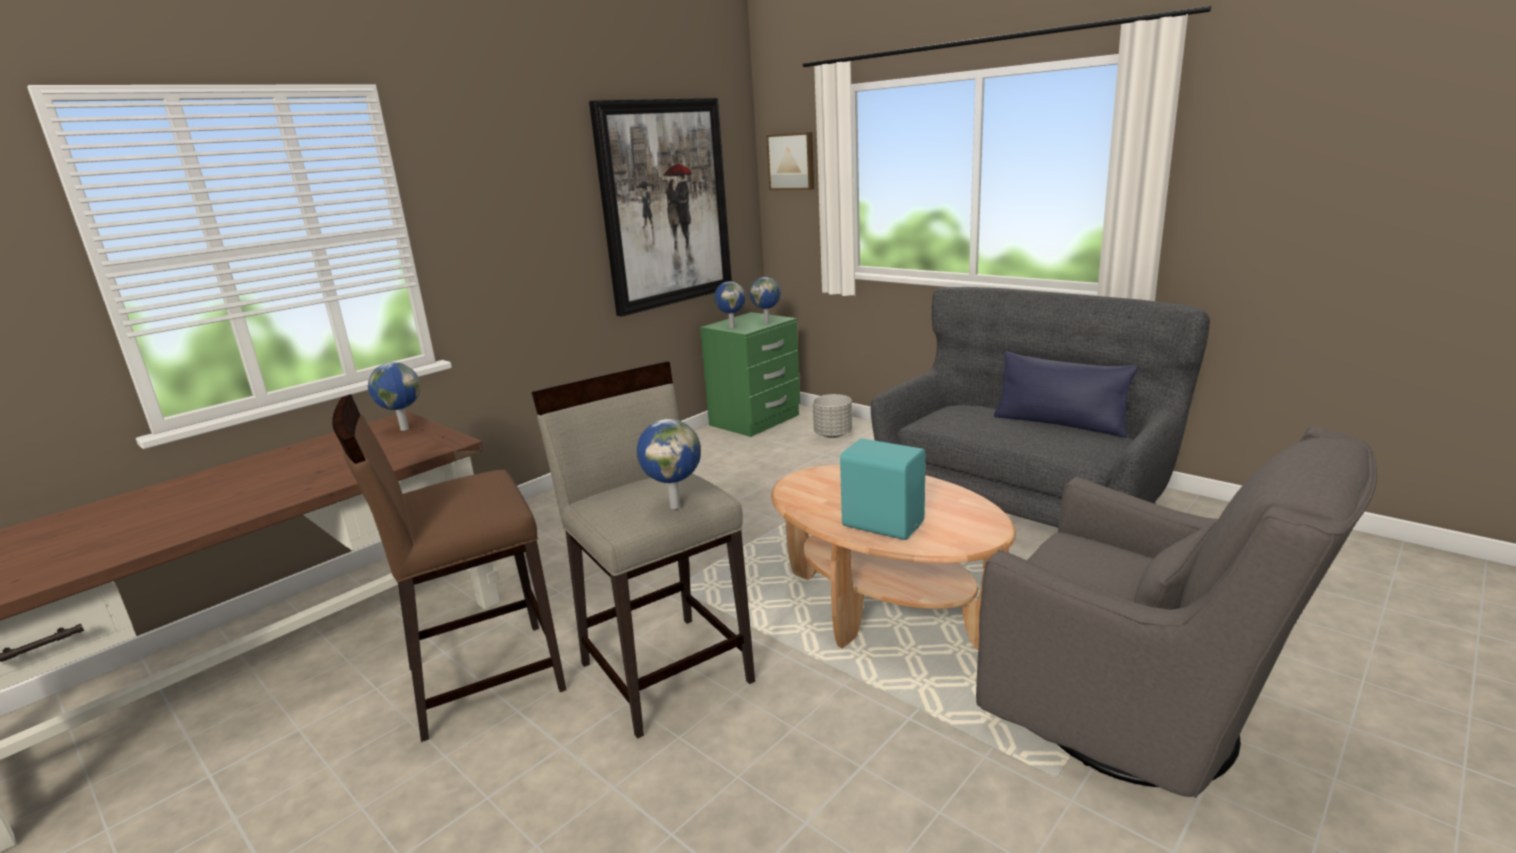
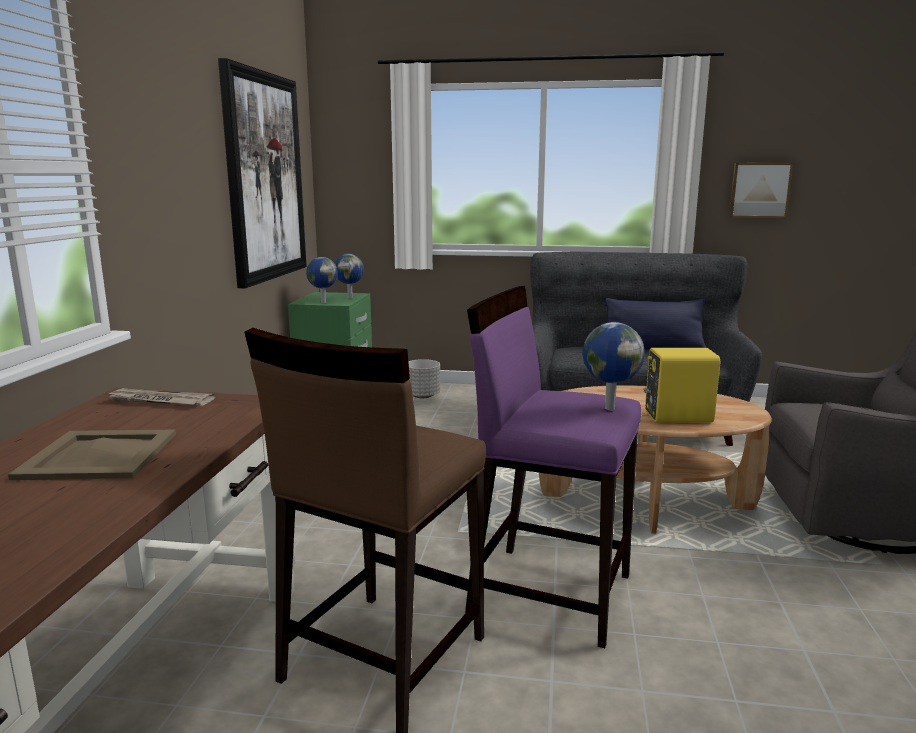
camera: 35 degrees left, 5 degrees down
(294, 471) = (97, 456): none -> beige tray
(403, 429) = (159, 401): globe -> newspaper
(666, 670) = (549, 592): beige stool -> purple stool
(792, 161) = (355, 149): picture -> picture (759, 190)
(882, 523) = (676, 416): turquoise speaker -> yellow speaker

